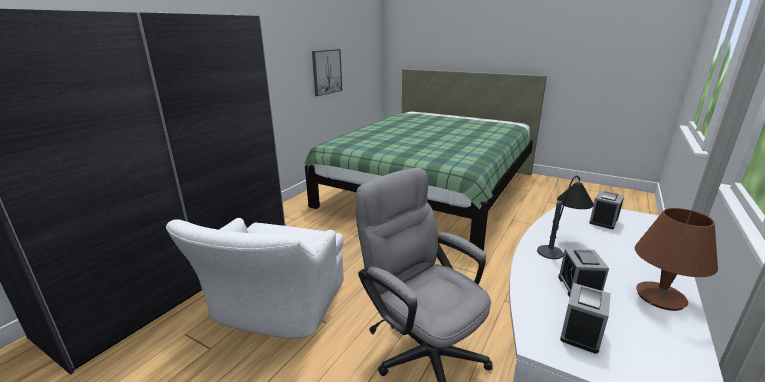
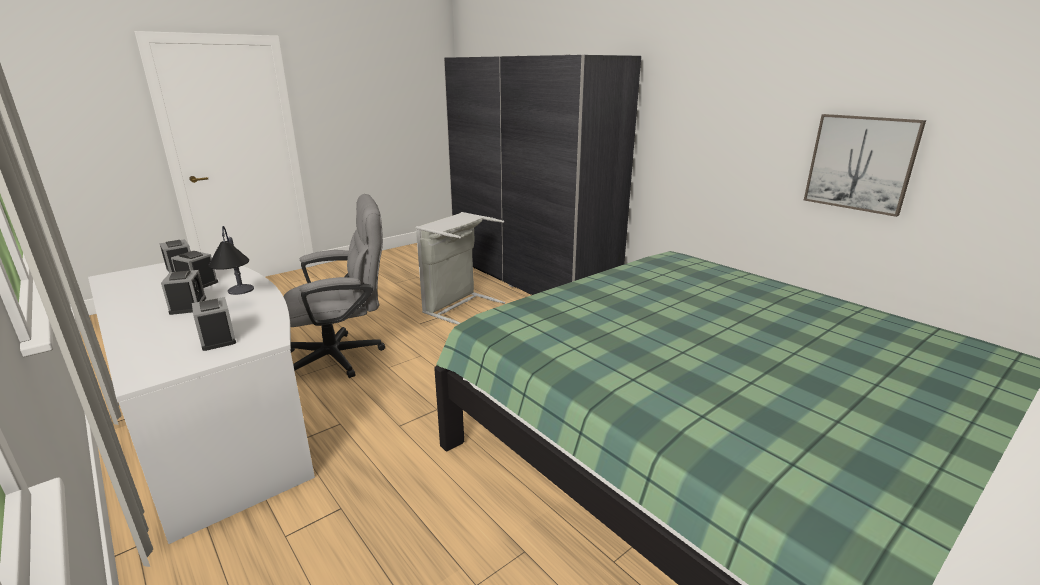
camera: 110 degrees right, 0 degrees up
(274, 309) = (458, 306): white armchair -> grey laundry basket
(606, 261) = (188, 306): none -> alarm clock
(660, 297) = (132, 304): brown table lamp -> none

